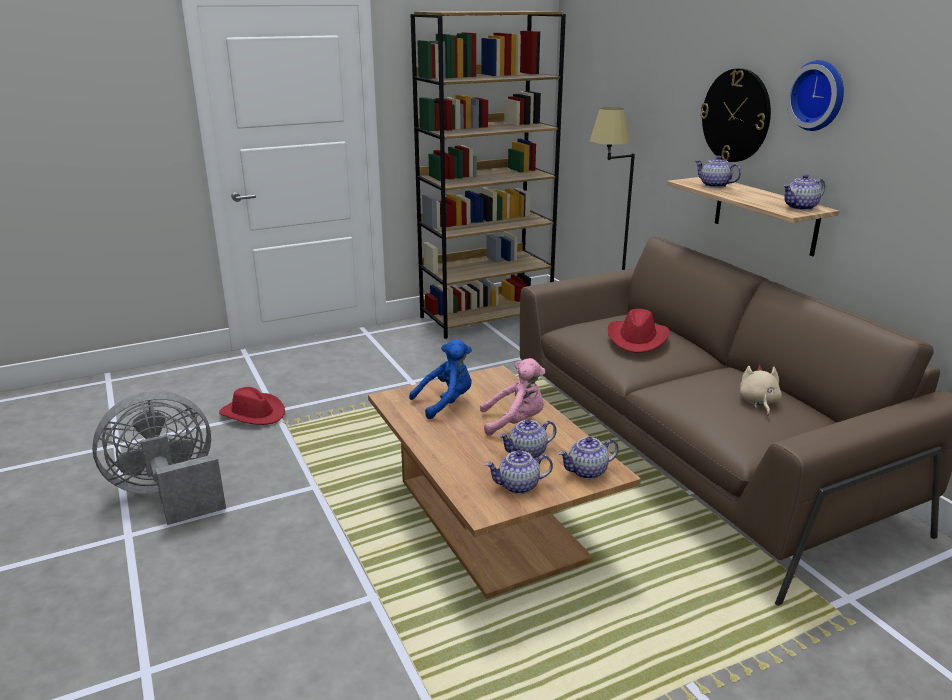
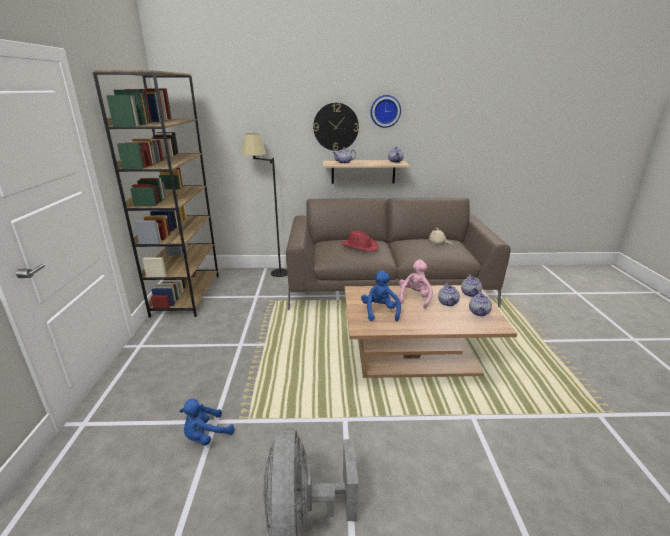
camera: 65 degrees left, 0 degrees up
(253, 413) = (206, 436): red hat -> blue plush toy

